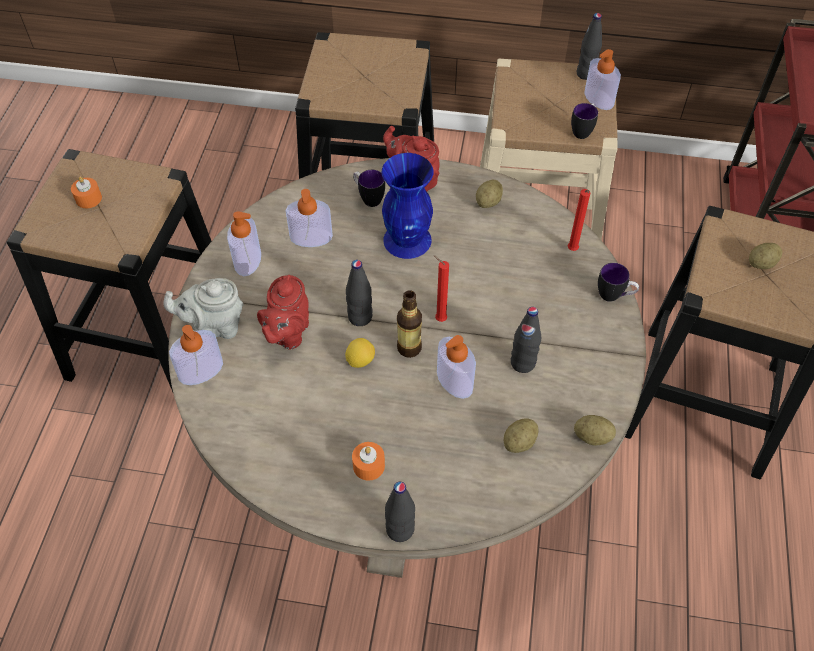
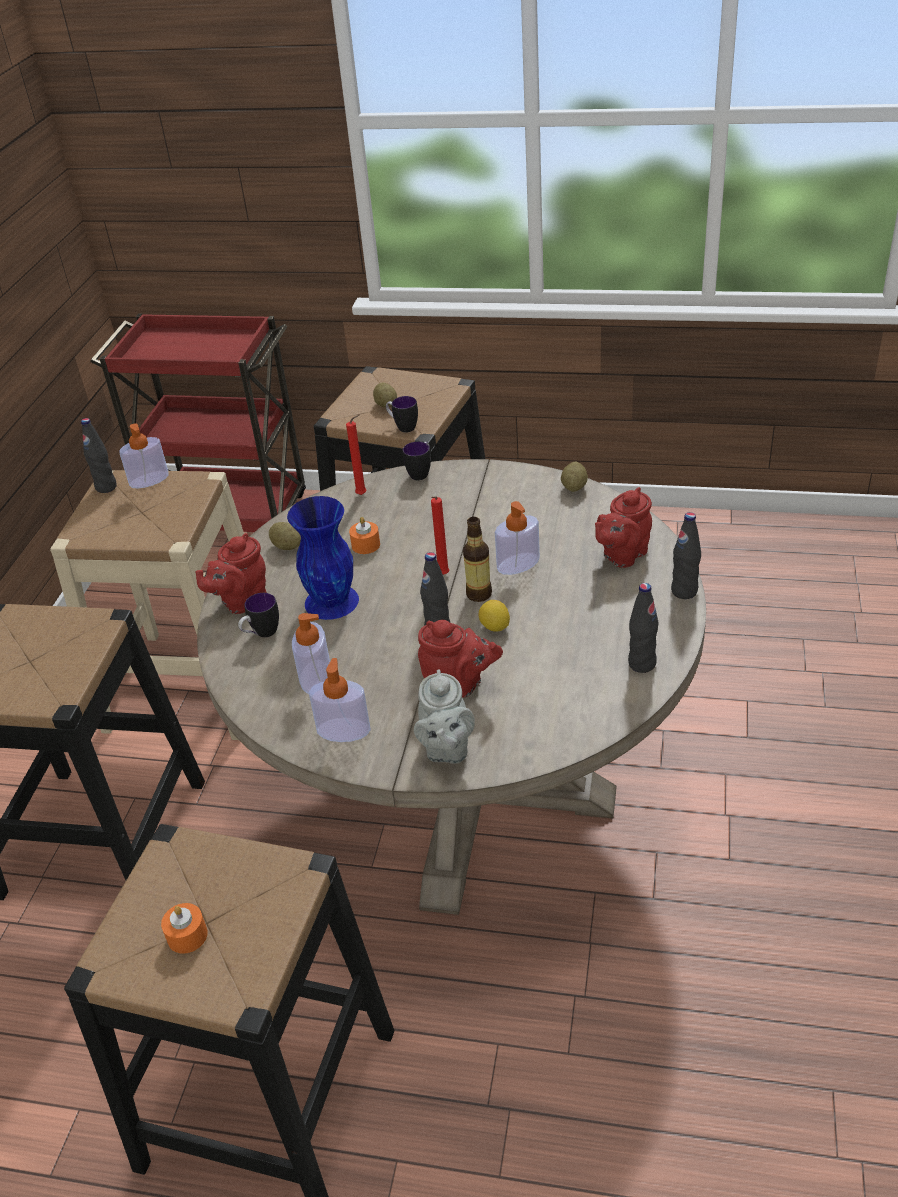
camera: 85 degrees left, 15 degrees down
(201, 370) = (510, 753): soap dispenser -> none
(368, 466) = (620, 614): orange candle -> orange candle (366, 545)
(465, 476) = (622, 555): none -> red teapot
(519, 442) = (584, 525): potato -> none
(522, 363) = (497, 524): black bottle -> black bottle (642, 664)
(583, 130) = (194, 490): mug -> mug (402, 427)

